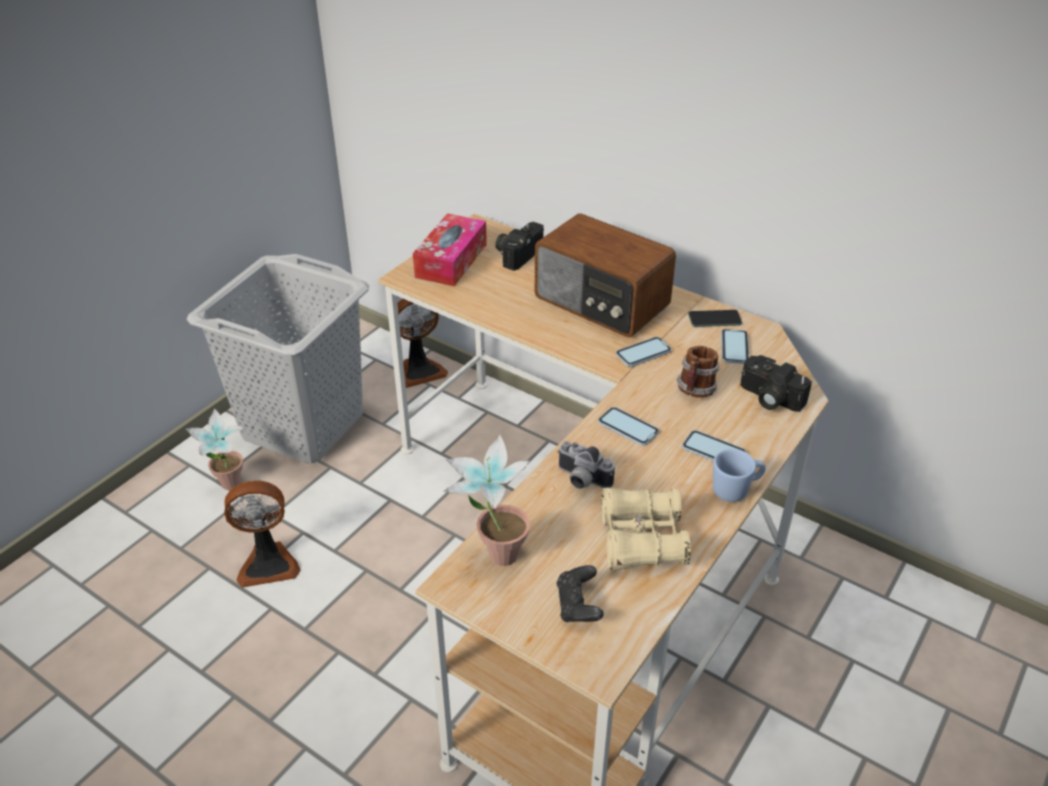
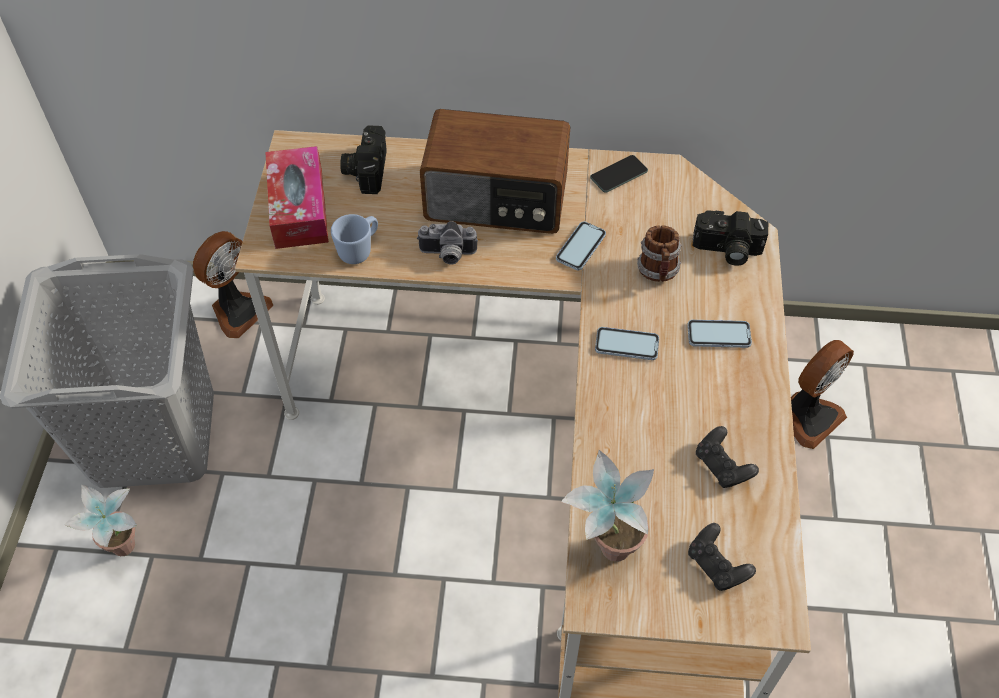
camera: 30 degrees left, 15 degrees up
(268, 563) = (237, 616): fan -> fan (808, 416)
(581, 480) = (626, 427): camera -> camera (447, 255)
(641, 539) = (722, 466): beige binoculars -> black game controller
(734, 348) = (659, 203): phone -> none
(735, 490) = (765, 370): blue mug -> blue mug (359, 250)

